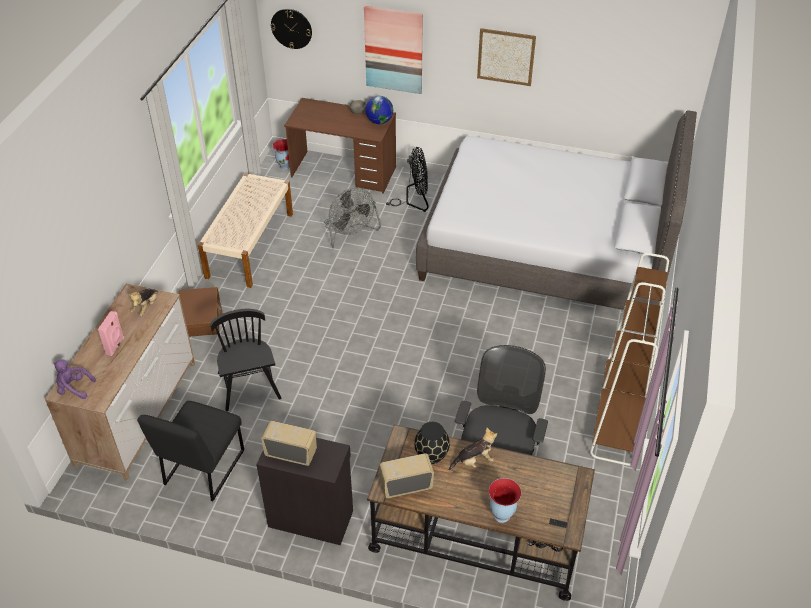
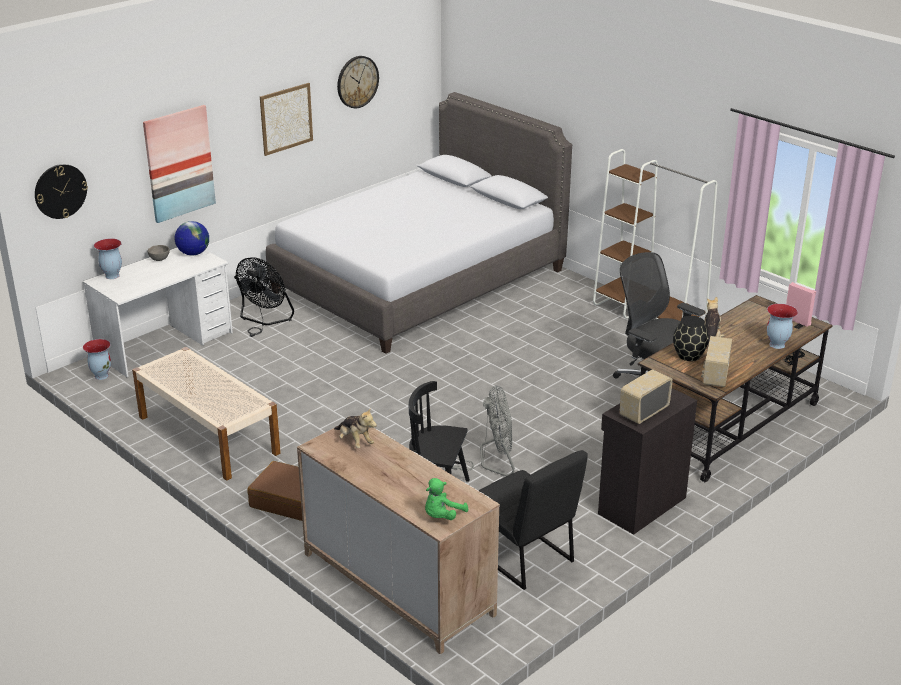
camera: 60 degrees left, 15 degrees down
(74, 388) = (442, 516): purple plush toy -> green plush toy
(116, 346) = (399, 474): pink speaker -> pink speaker (797, 320)
(318, 105) = (112, 276): none -> vase
(343, 172) = (165, 344): brown desk -> white desk
(348, 233) = (268, 370): grey fan -> grey fan (492, 458)
(594, 56) = (357, 81): none -> wall clock

